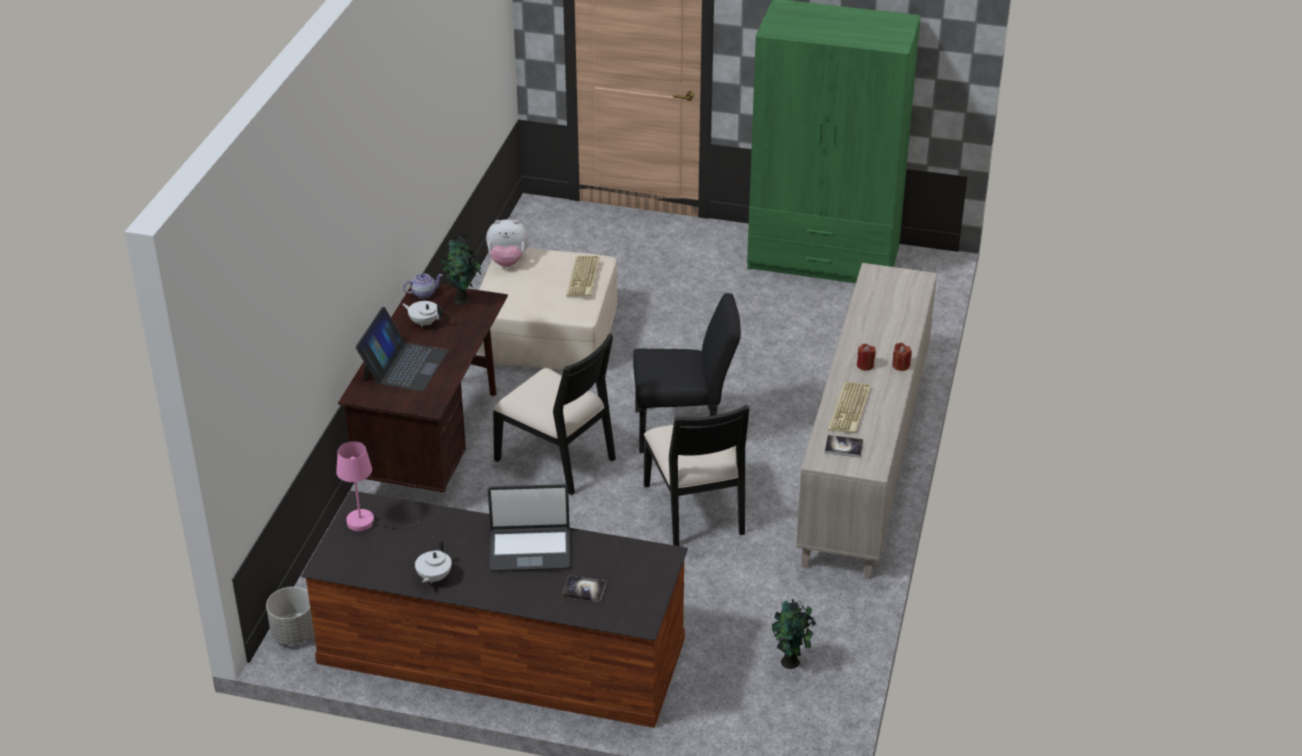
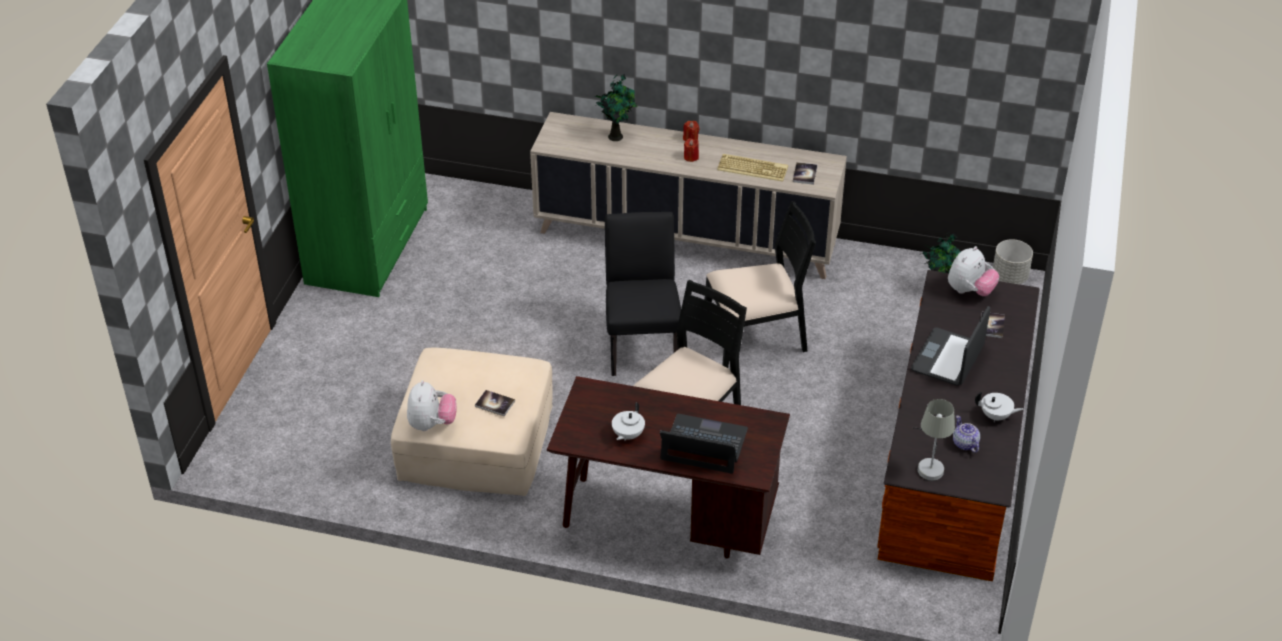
camera: 90 degrees left, 5 degrees up
(294, 634) = (957, 602): grey planter -> grey planter (1010, 277)
(369, 522) = (930, 464): pink table lamp -> grey table lamp
(423, 293) = (573, 439): teapot -> teapot (965, 444)
(463, 300) = (587, 408): potted plant -> potted plant (616, 136)
(527, 290) = (495, 404): none -> book
(530, 550) = (948, 358): laptop -> laptop turned 150 degrees counterclockwise
(584, 277) = (473, 363): keyboard -> none
(647, 577) = (969, 291): none -> plush toy

